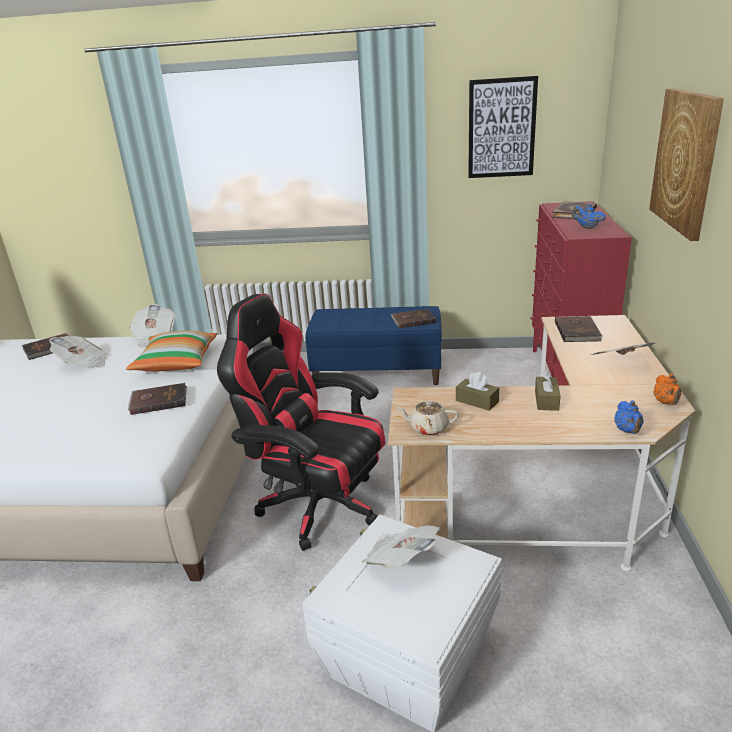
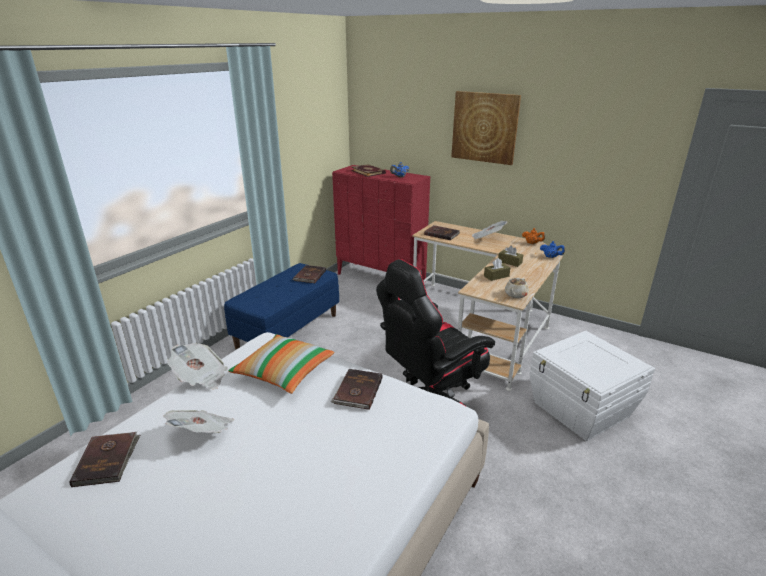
camera: 65 degrees left, 0 degrees up
(401, 560) = (578, 355): newspaper -> none
(501, 128) = (306, 122): picture -> none

